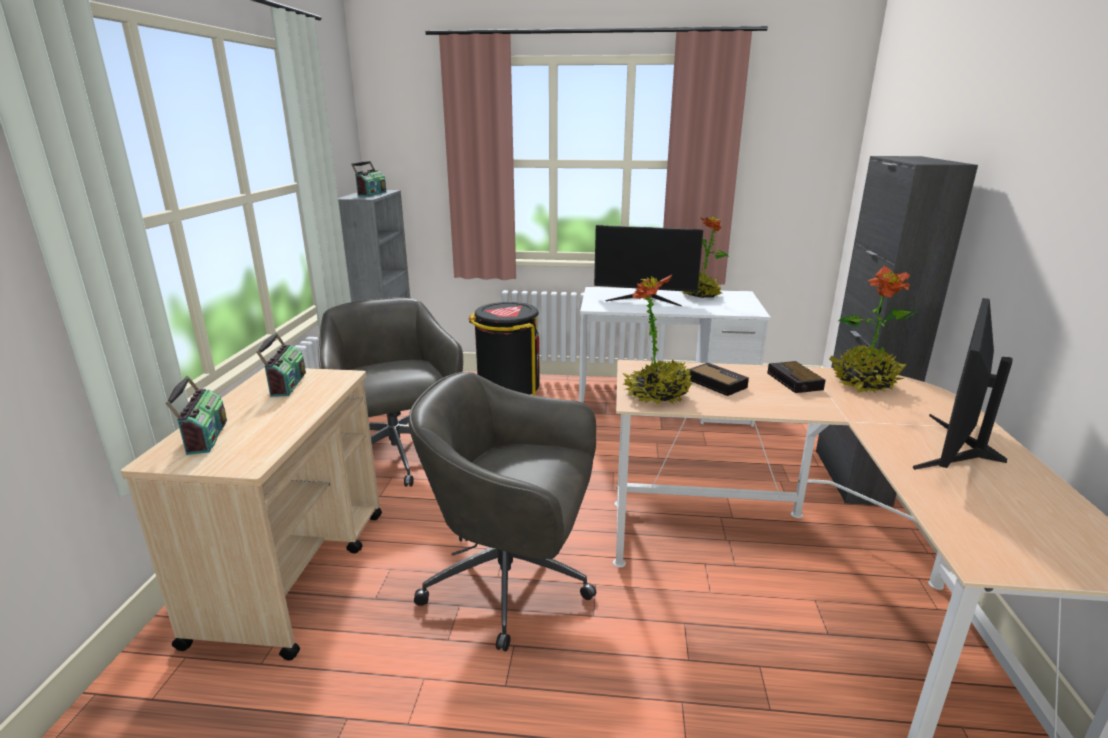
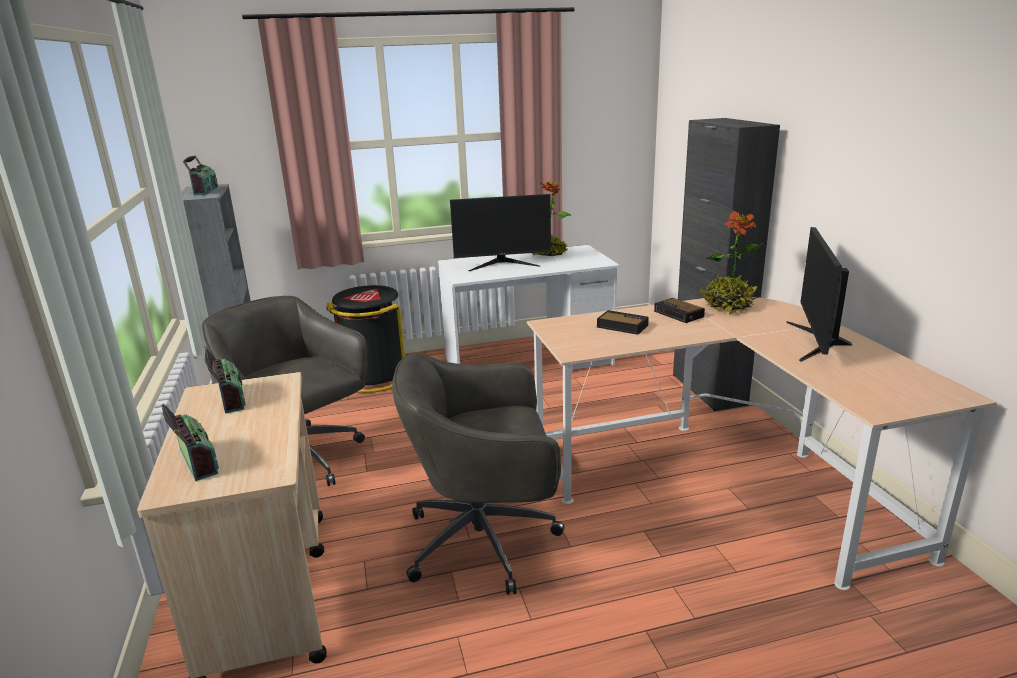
camera: 20 degrees left, 0 degrees up
(657, 395) = (583, 344): potted plant -> none

